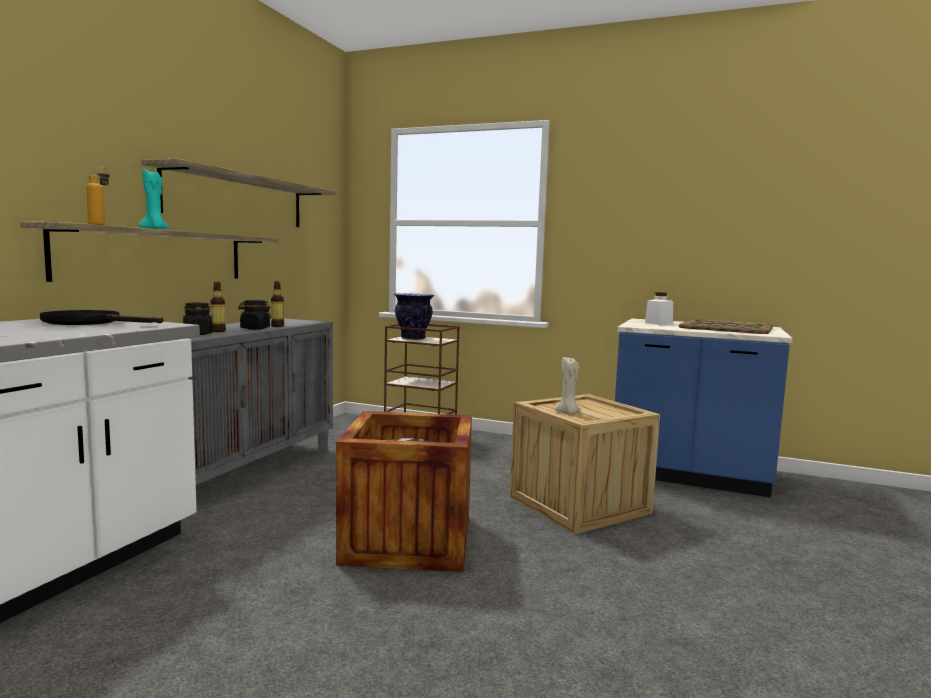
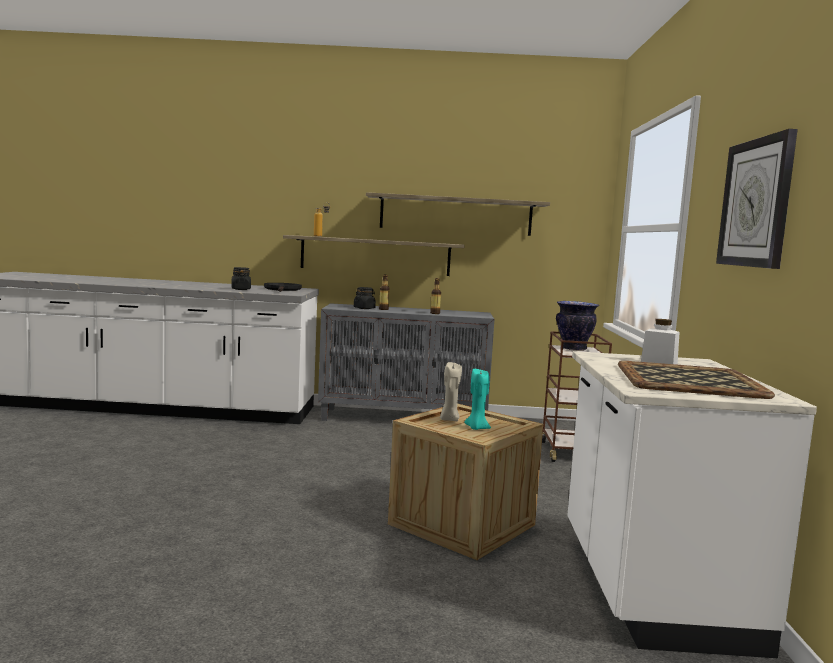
camera: 70 degrees right, 0 degrees up
(154, 229) = (356, 238): turquoise candle -> turquoise candle (476, 428)
(255, 328) = (411, 312): black jar -> black jar (241, 289)
(408, 540) = (330, 472): crate -> none
(670, 211) = (756, 203): none -> wall clock
(689, 475) = (651, 589): blue counter -> white counter

